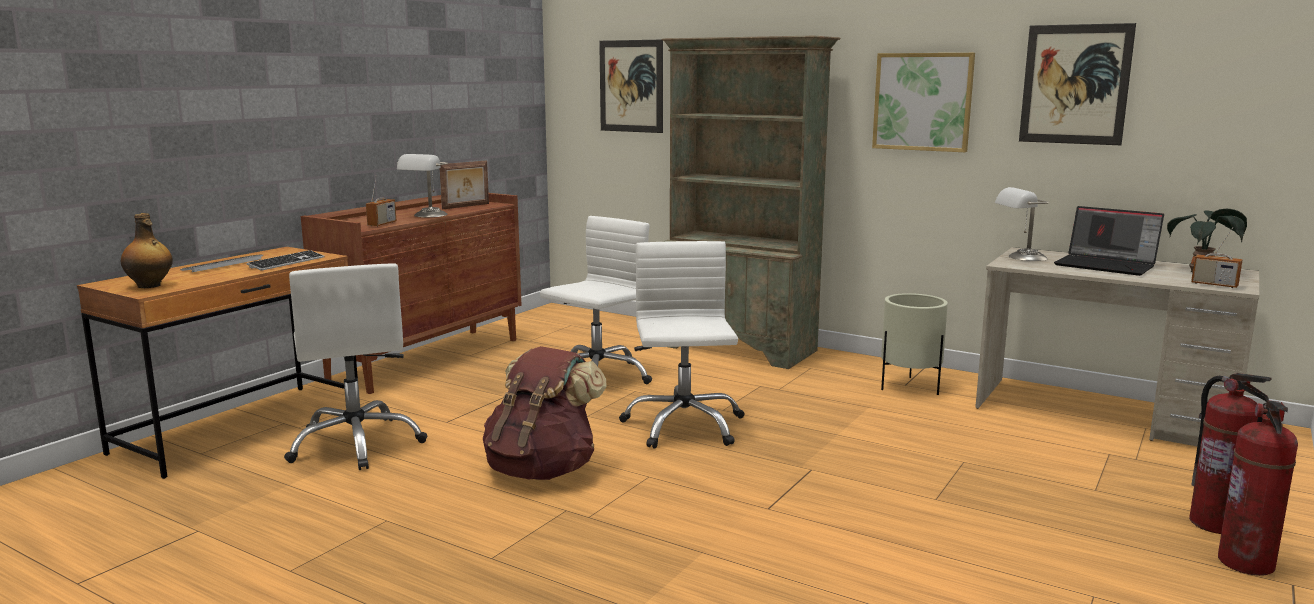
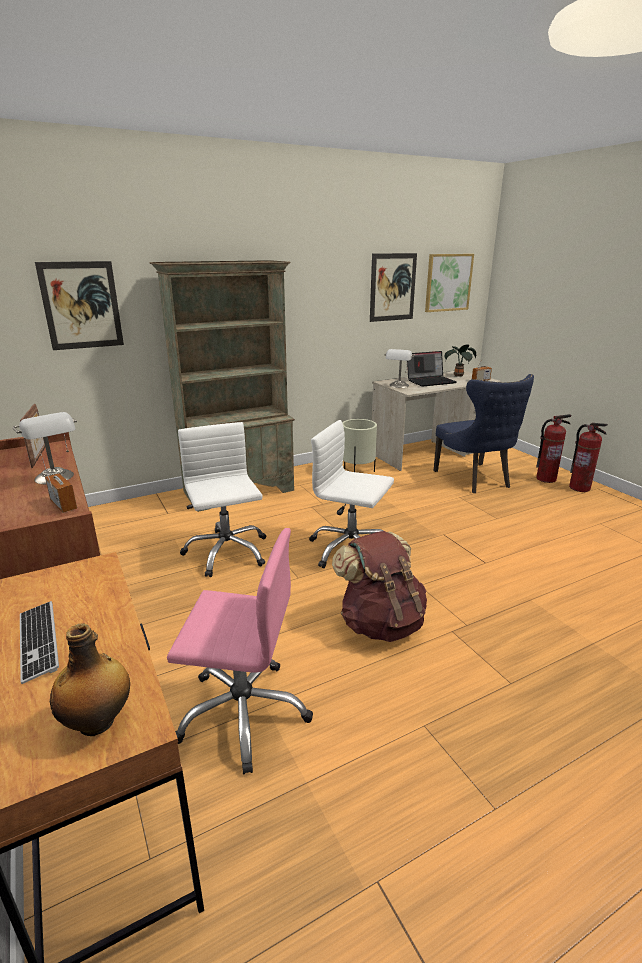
camera: 60 degrees left, 10 degrees up
(286, 262) = (98, 592): keyboard -> none
(357, 444) = (243, 712): white office chair -> pink office chair
(922, 102) = (320, 302): picture -> picture (448, 282)
(1065, 463) = (475, 479): none -> blue chair

